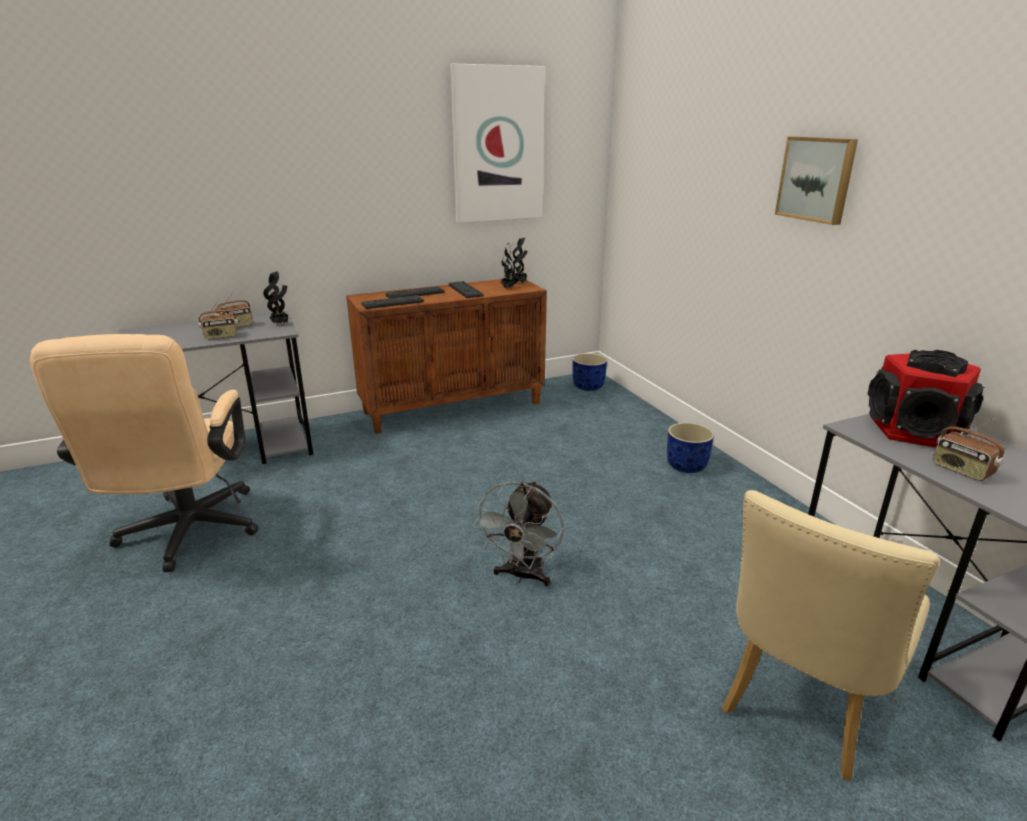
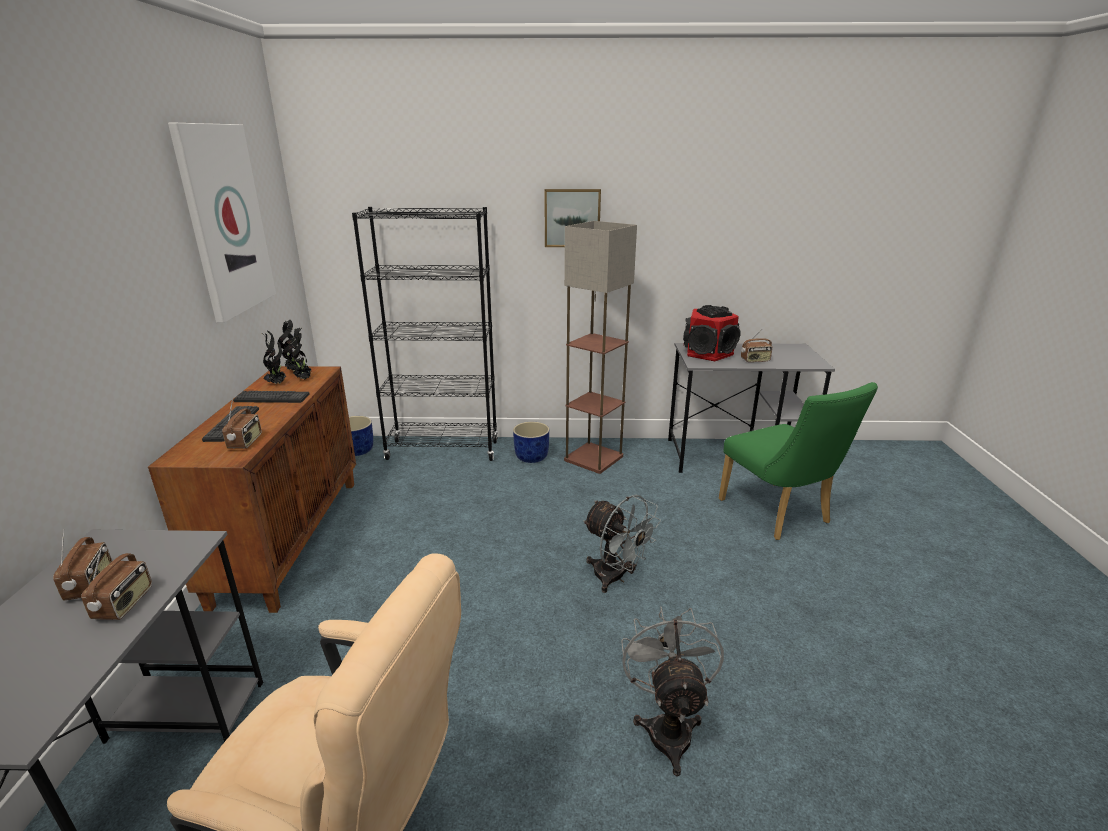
camera: 65 degrees left, 0 degrees up
(280, 324) = (155, 540): potted plant -> potted plant (278, 383)
(330, 658) = (667, 727): none -> grey fan
(393, 303) = (246, 442): keyboard -> radio
(636, 419) = (443, 450): none -> black bookcase
(736, 505) = (594, 459): none -> floor lamp
(800, 708) = (779, 515): beige chair -> green chair

